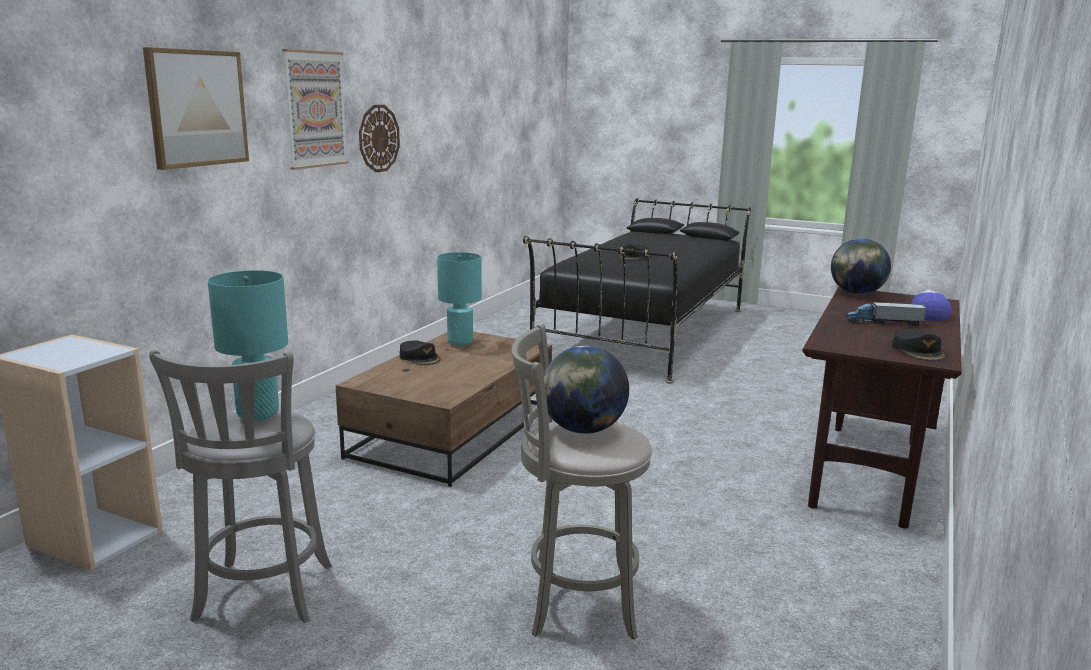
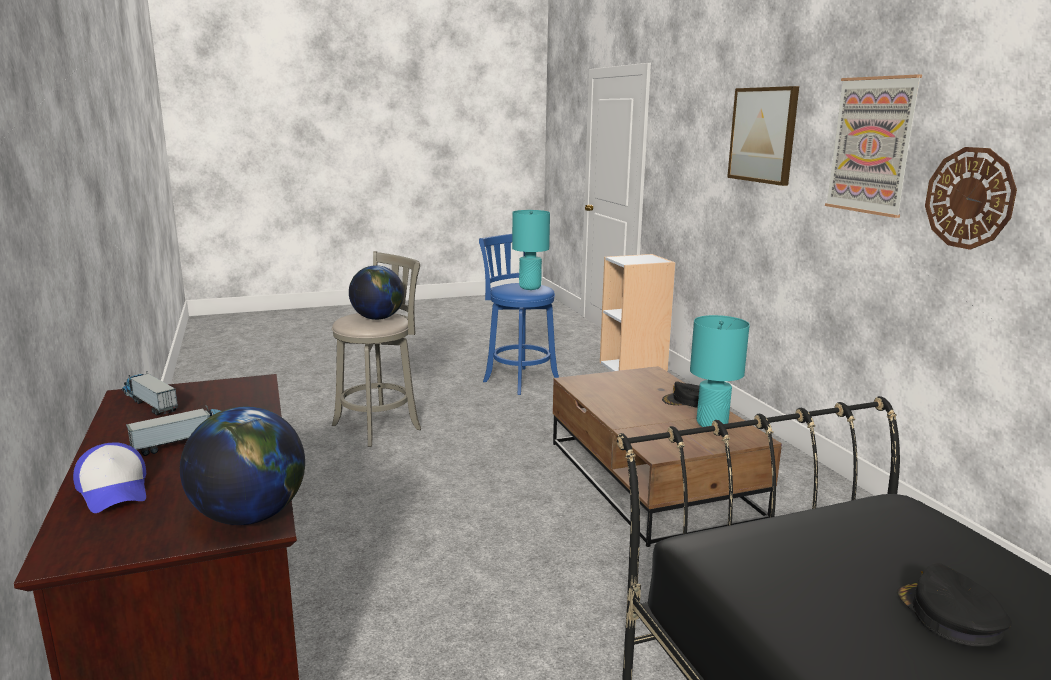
camera: 135 degrees right, 0 degrees up
(262, 596) = (518, 380): grey stool -> blue stool
(918, 351) = (149, 402): black cap -> toy truck

